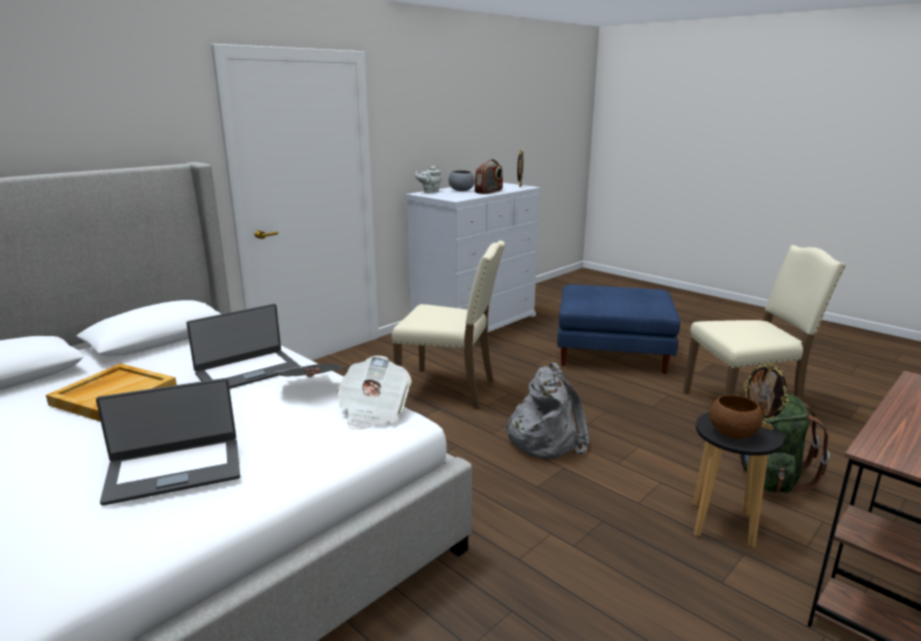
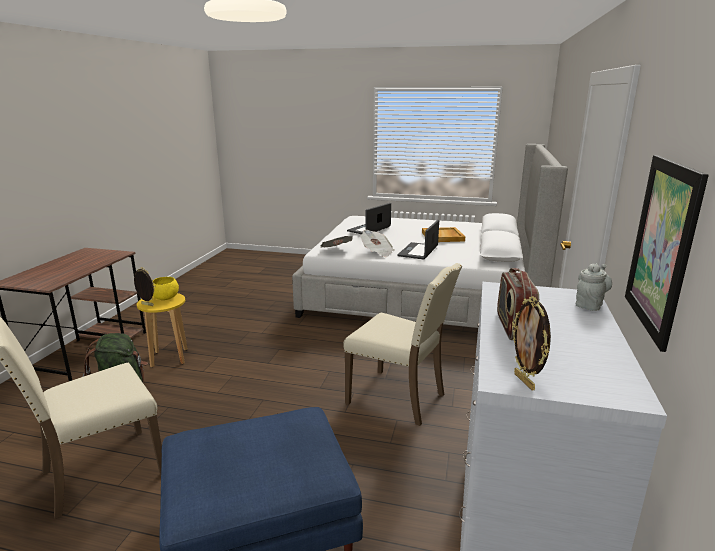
camera: 150 degrees right, 0 degrees up
(447, 139) = (662, 247): none -> picture
(449, 390) = (399, 398): beige chair -> beige chair turned 135 degrees counterclockwise
(461, 190) = (563, 321): grey bowl -> none
(545, 439) = (289, 377): grey backpack -> none
(722, 524) = (169, 358): black stool -> yellow stool
(733, 433) = (165, 298): brown bowl -> yellow bowl

